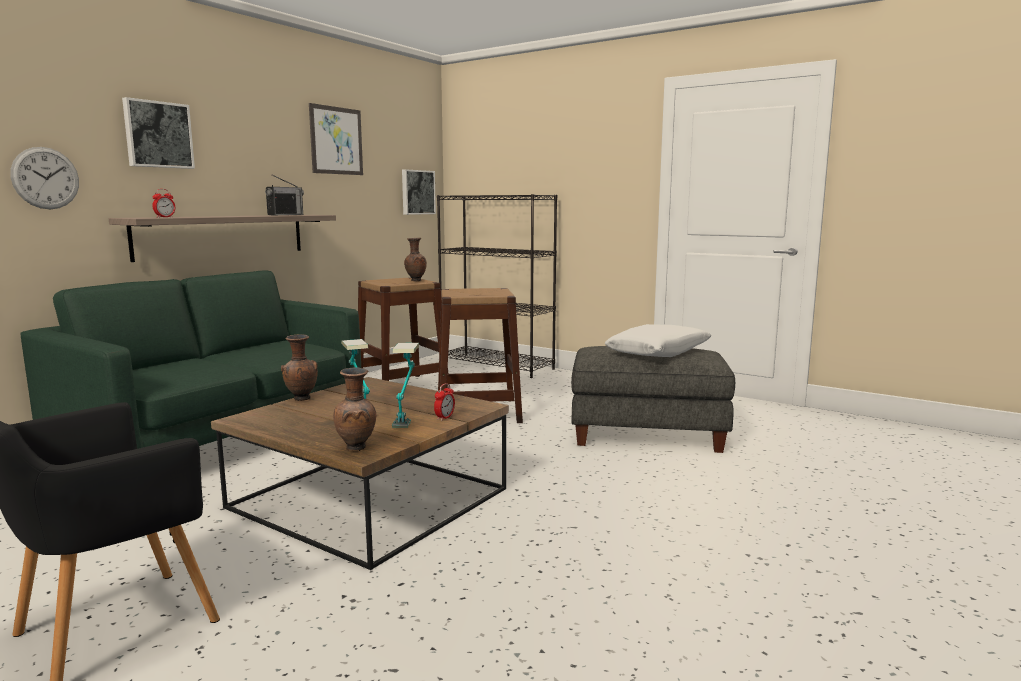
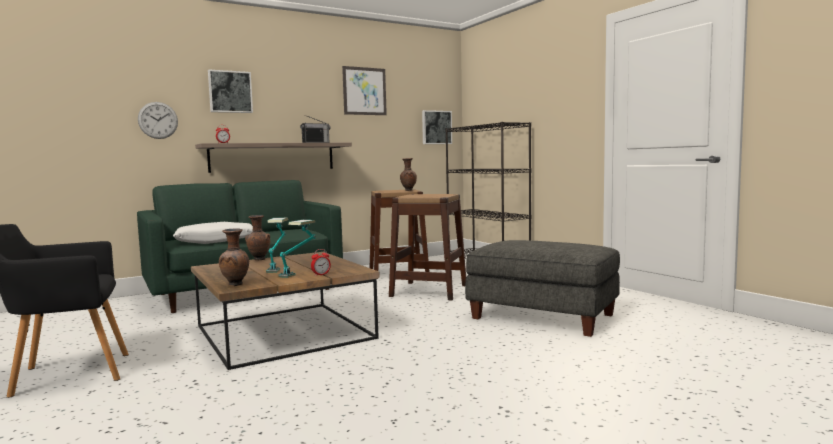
camera: 25 degrees right, 5 degrees down
(658, 352) = (549, 244): white pillow -> white pillow (216, 241)

